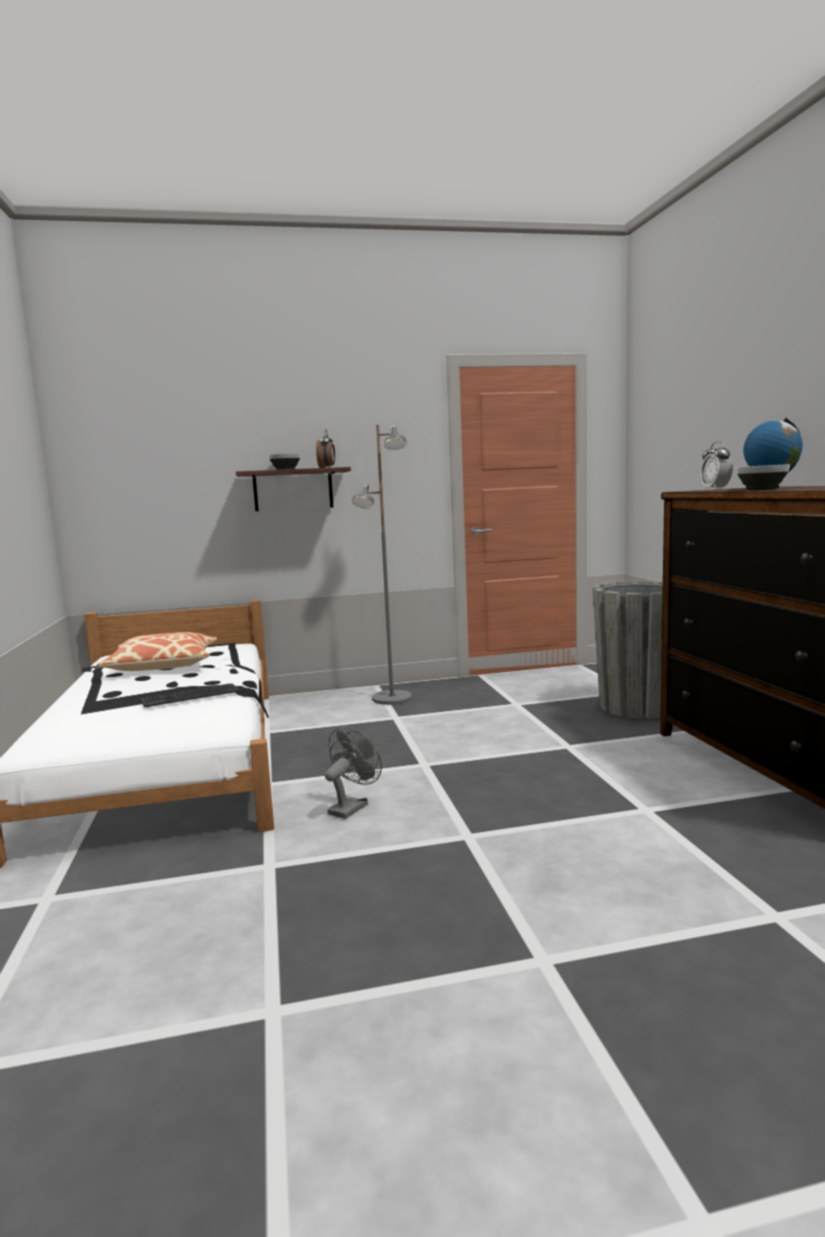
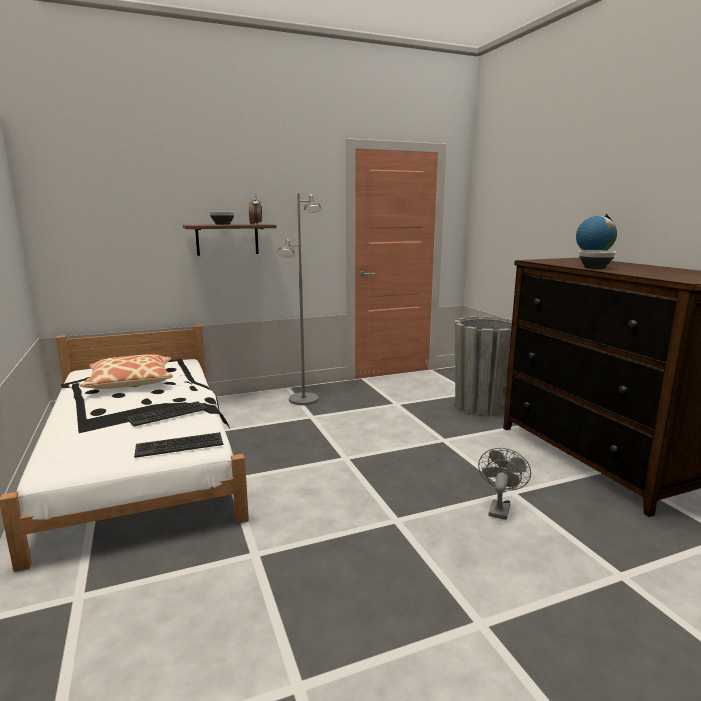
camera: 10 degrees left, 5 degrees up
(190, 727) = (179, 445): none -> keyboard
(352, 807) = (302, 498): grey fan -> grey fan (499, 508)
(715, 489) = (553, 260): alarm clock -> none

